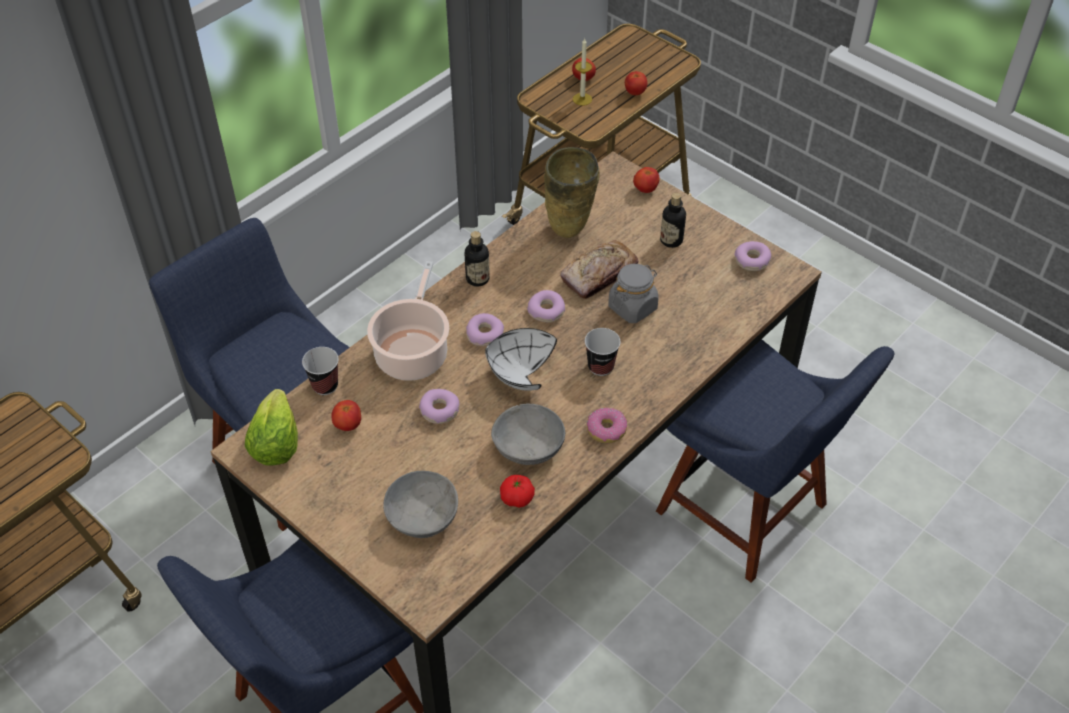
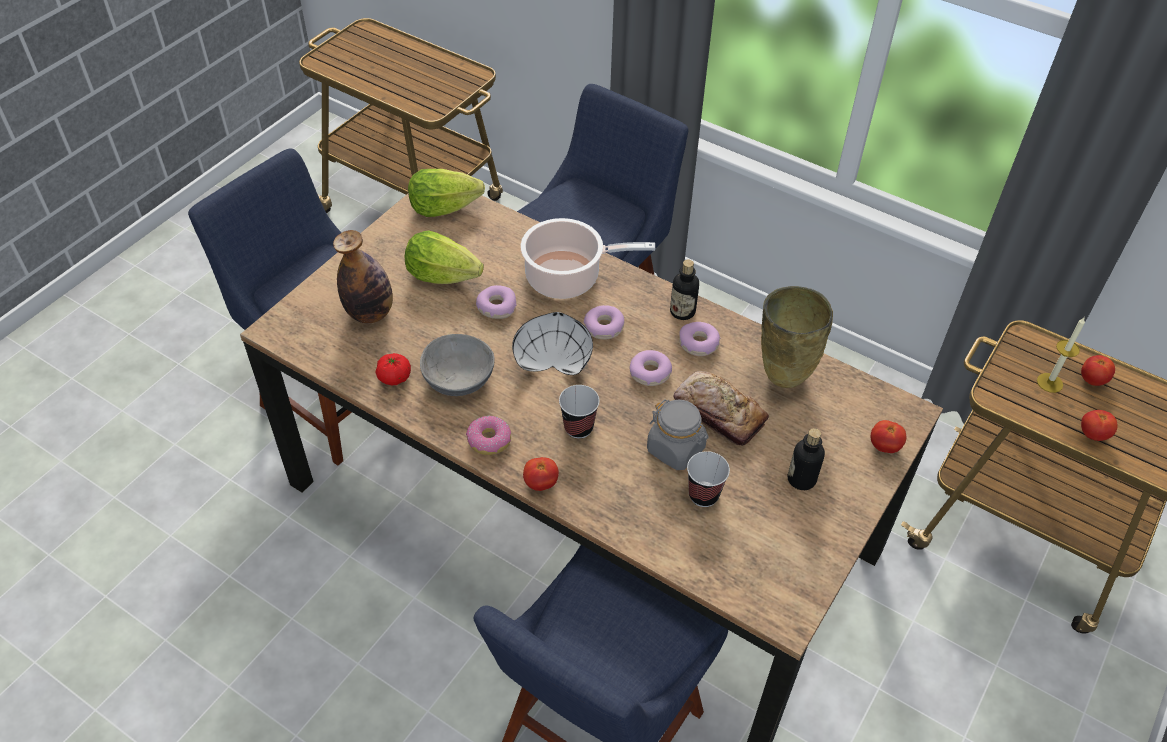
camera: 80 degrees right, 0 degrees up
(325, 385) = (515, 226): cup -> cup (703, 495)
(348, 425) = (470, 248): tomato -> tomato (541, 483)
(382, 451) = (442, 275): none -> lettuce
(423, 516) = (370, 313): grey bowl -> bottle
(752, 261) = (793, 569): donut -> donut (698, 344)

